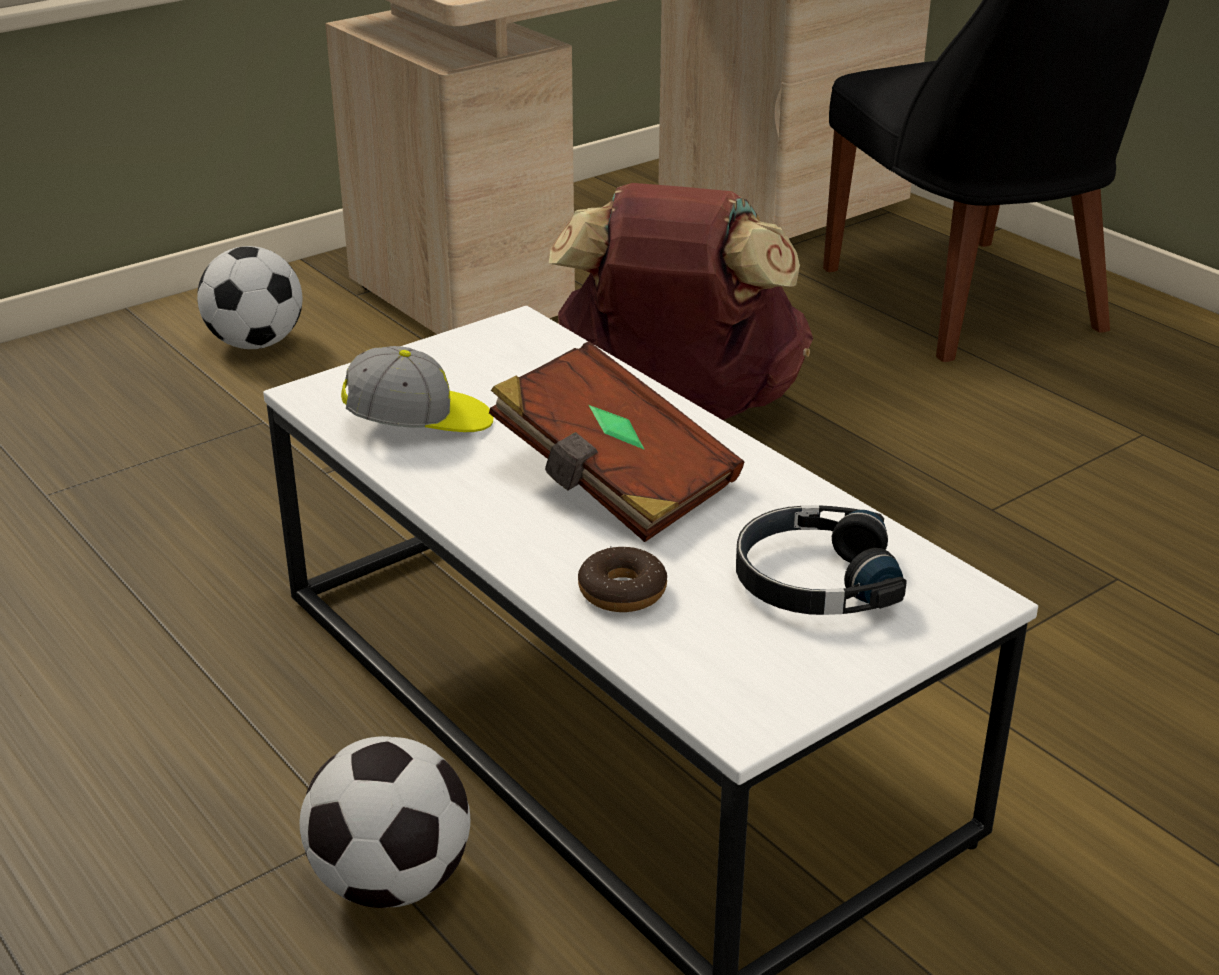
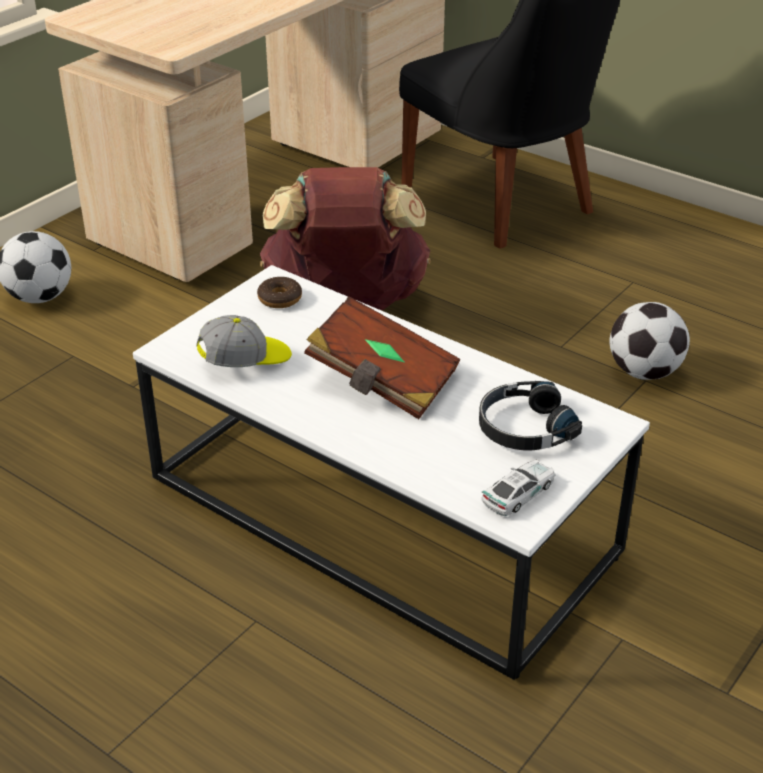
camera: 15 degrees left, 5 degrees up
(392, 882) = (296, 645): football -> football (644, 372)
(622, 591) = (420, 453): donut -> donut (280, 299)
(759, 678) = (519, 493): none -> toy car

